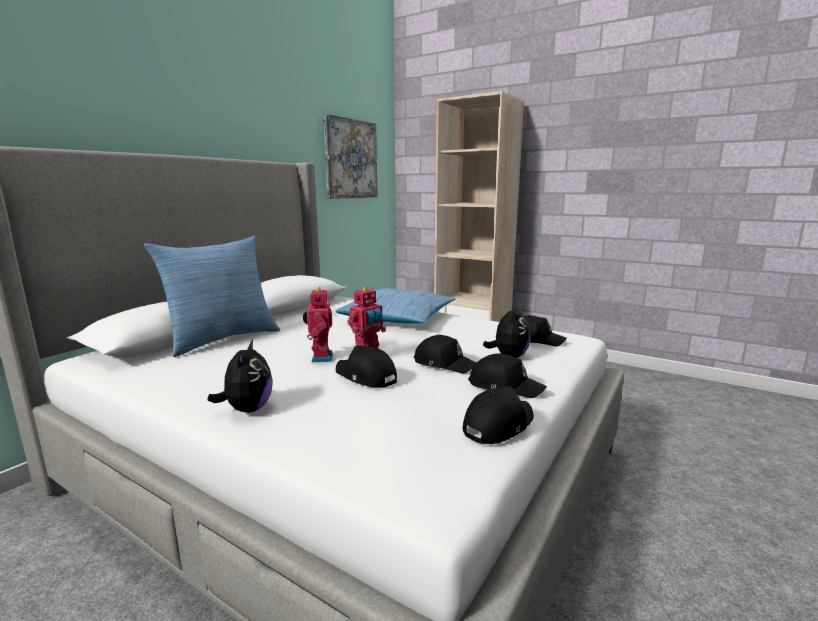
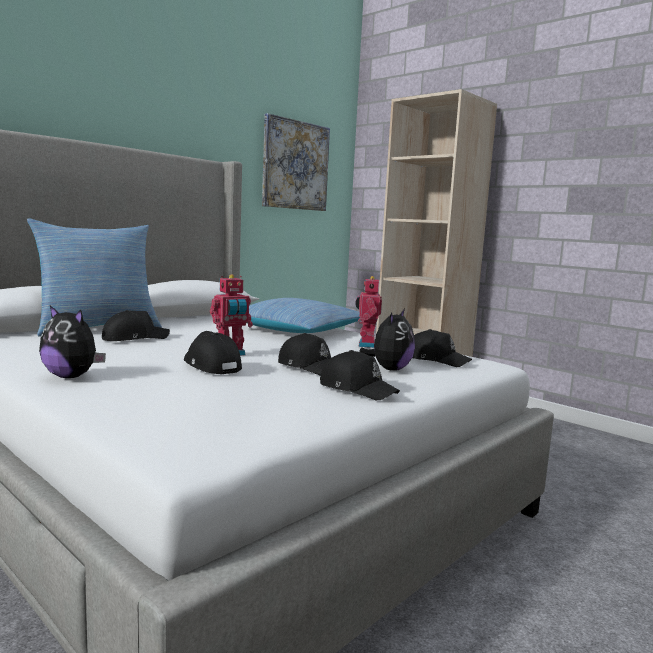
camera: 10 degrees right, 5 degrees down
(247, 409) = (72, 376): plush toy -> plush toy turned 105 degrees clockwise
(320, 358) = (180, 350): toy robot -> toy robot (366, 345)
(498, 425) = (314, 414): black cap -> black cap (134, 338)

